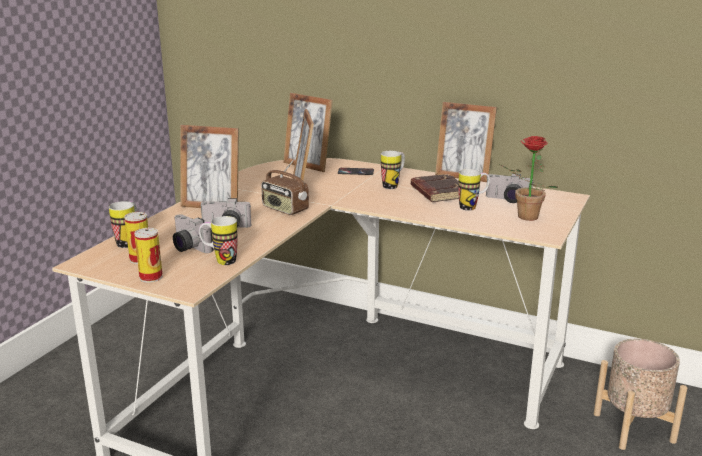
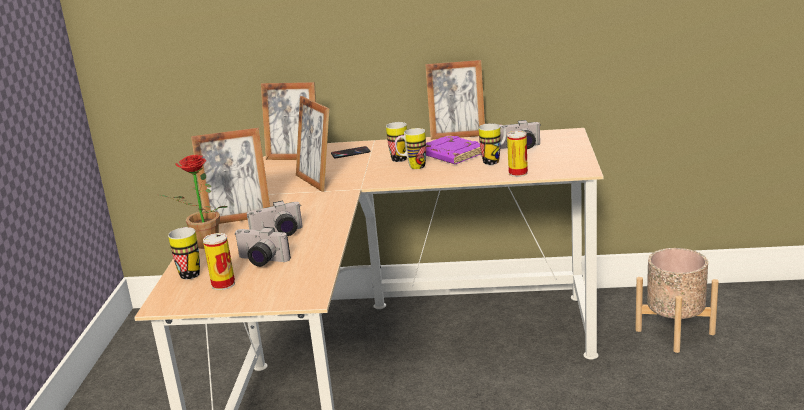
camera: 20 degrees left, 0 degrees up
(151, 277) = (255, 297): can -> can (518, 173)
(220, 261) = (308, 265): mug -> mug (412, 167)
(284, 209) = (318, 203): radio -> none
(438, 193) = (450, 155): brown book -> purple book
(524, 217) = (548, 159): potted plant -> potted plant (203, 245)

